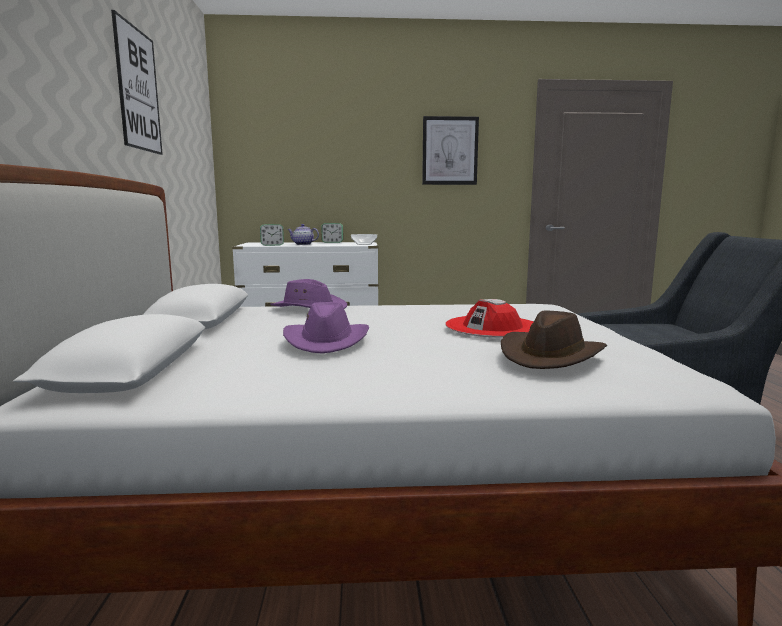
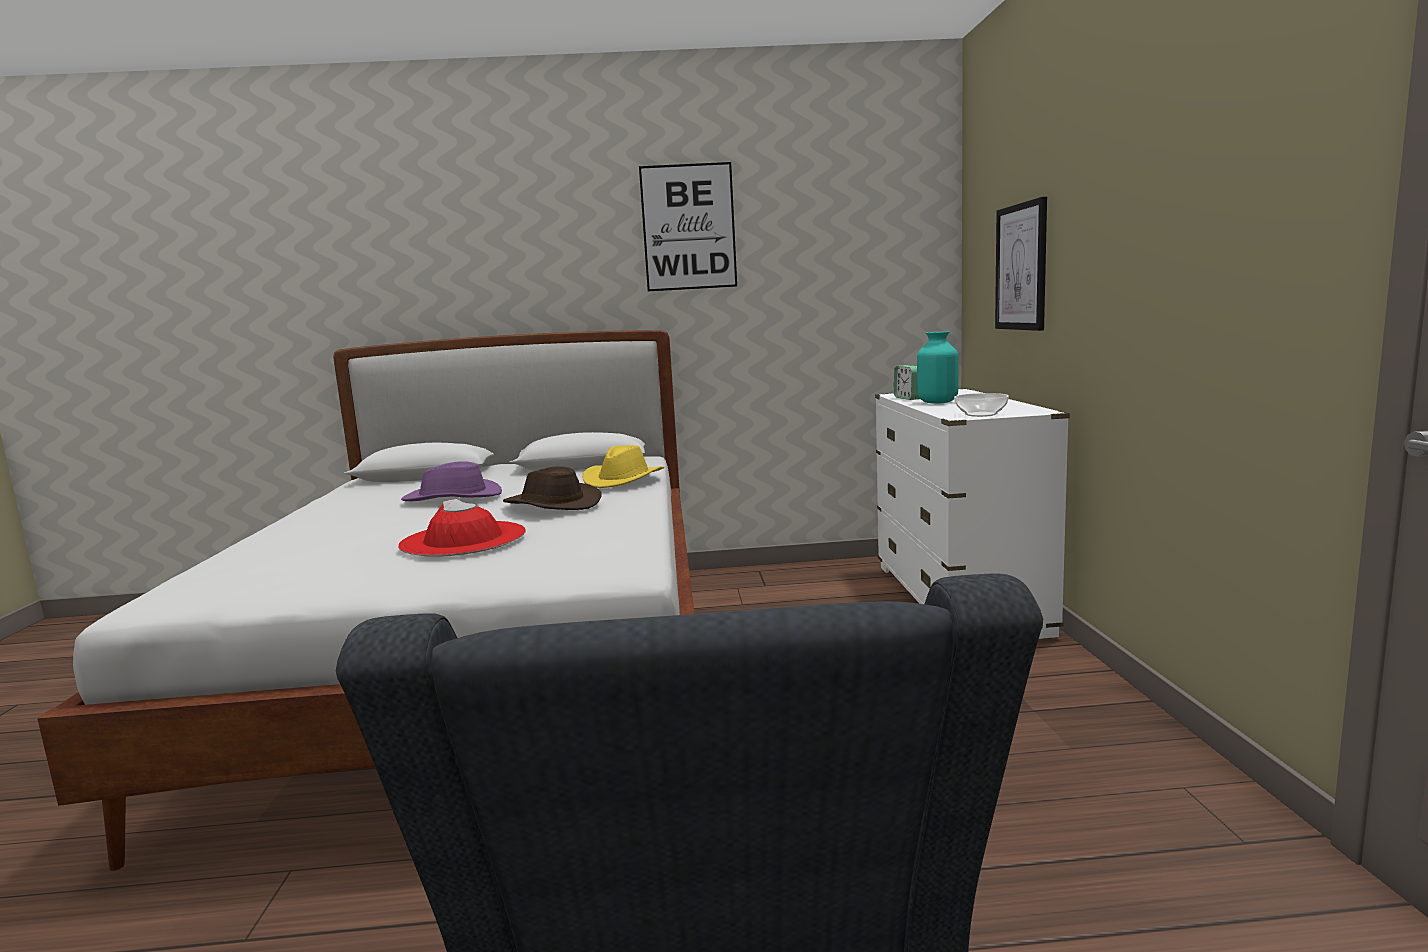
camera: 90 degrees right, 0 degrees up
(302, 244) = (937, 402): teapot -> turquoise vase
(309, 307) = (623, 480): purple hat -> yellow hat
(332, 242) = (1011, 404): alarm clock -> none
(450, 151) = (1191, 190): picture -> picture (1021, 267)
(551, 356) = (298, 553): brown hat -> brown hat (551, 505)

